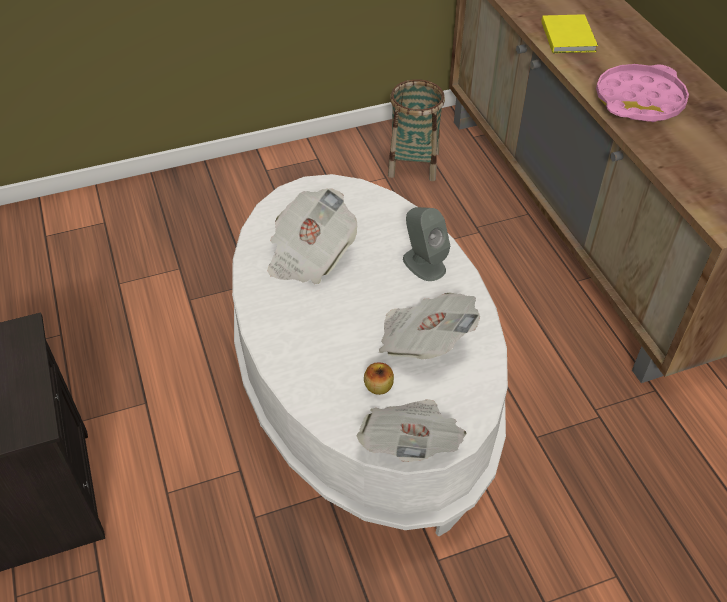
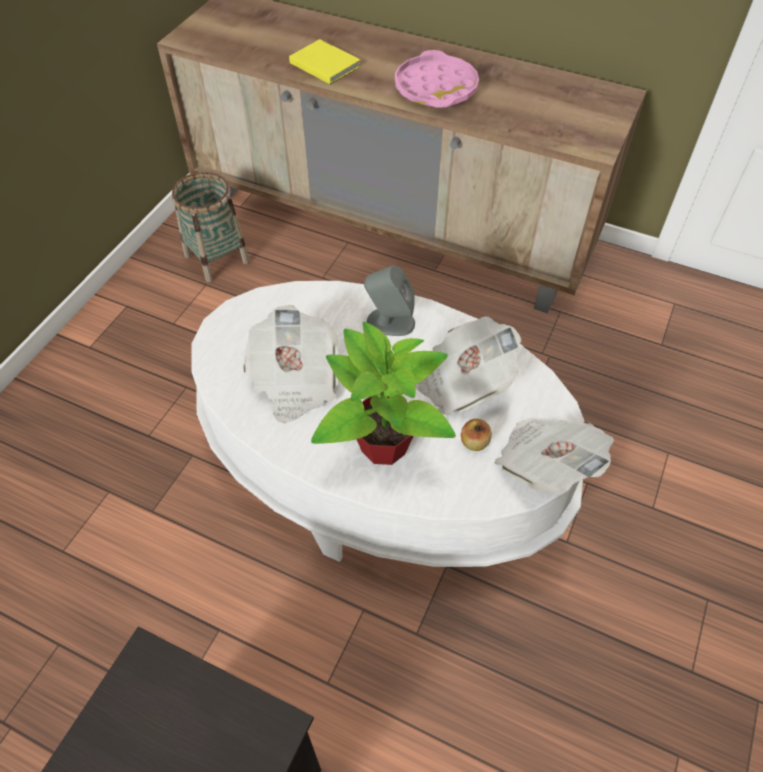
camera: 45 degrees left, 5 degrees up
(314, 338) = (382, 445): none -> potted plant

